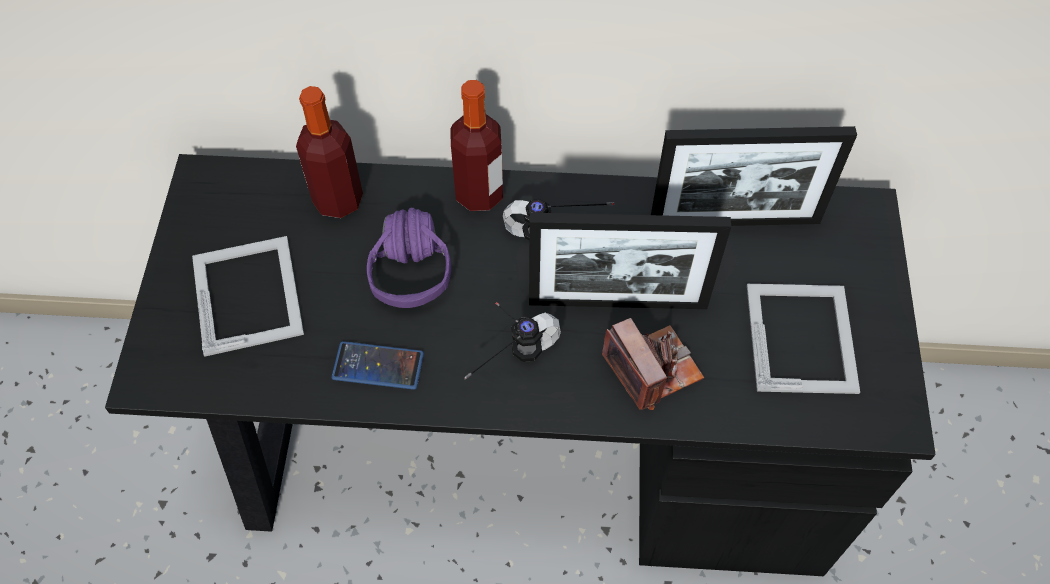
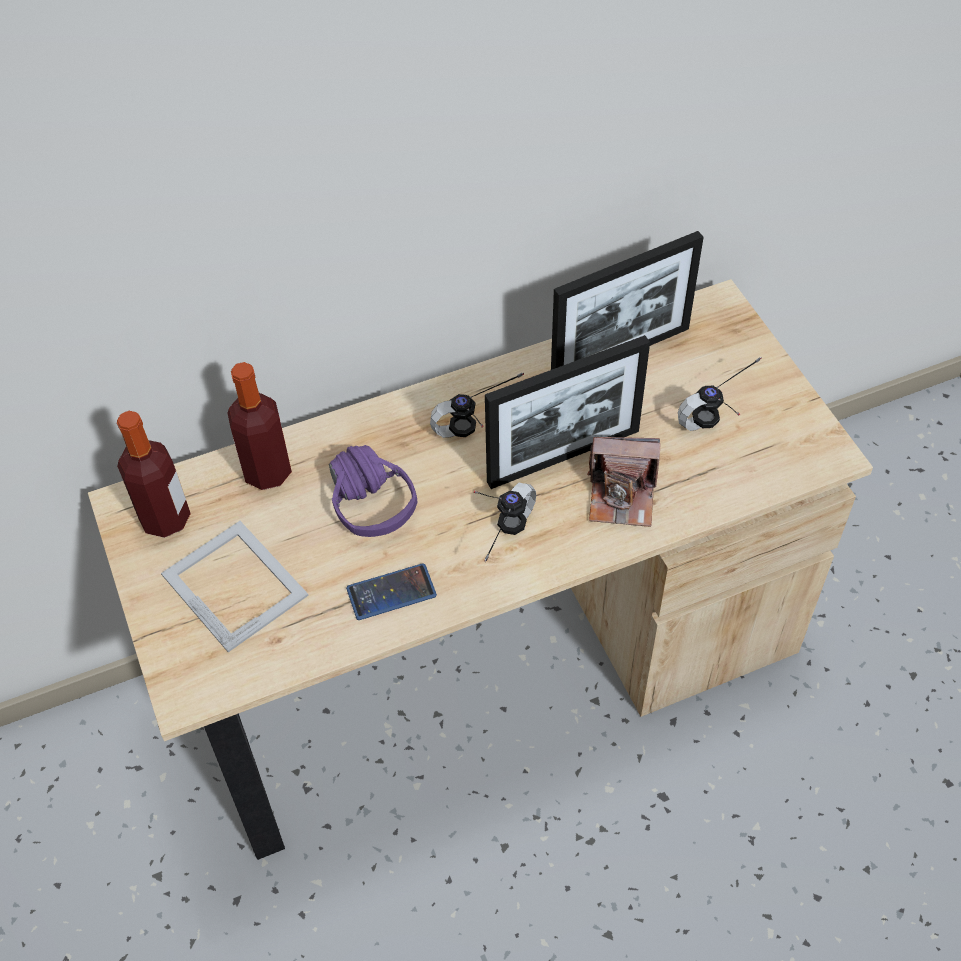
camera: 25 degrees left, 5 degrees down
(479, 194) = (392, 417): bottle -> bottle (165, 518)
(525, 451) = (485, 666): black desk -> beige desk
(652, 368) = (622, 496): camera -> camera turned 150 degrees clockwise
(802, 336) = (725, 421): picture frame -> headphones

